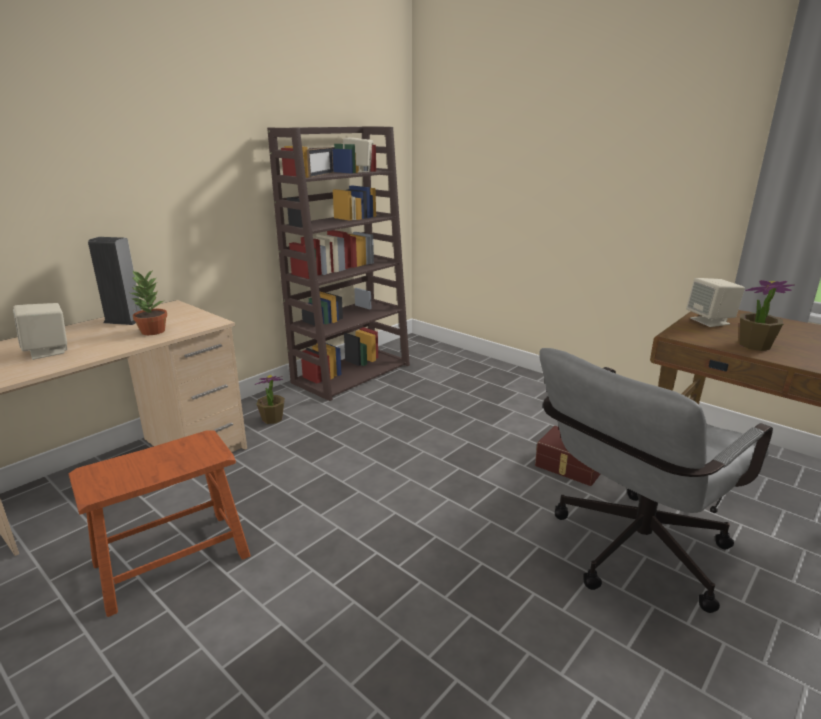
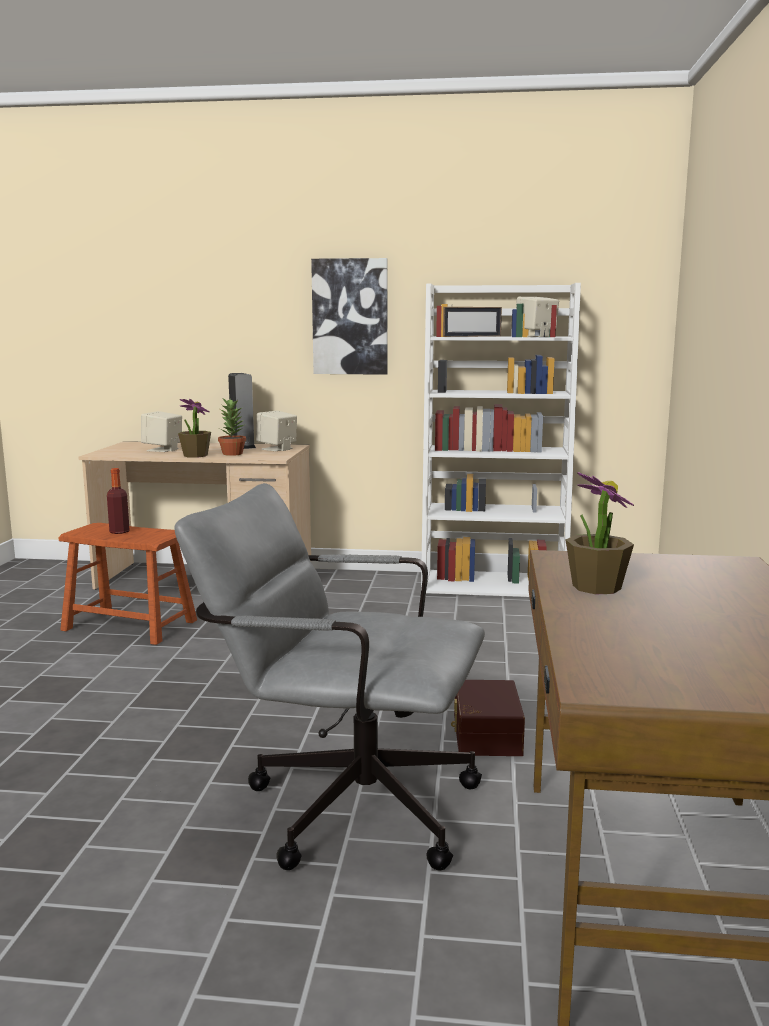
camera: 55 degrees right, 10 degrees down
(143, 465) = (119, 531): none -> bottle
(198, 161) = (350, 317): none -> picture
(272, 419) = (352, 589): potted plant -> potted plant (195, 455)
(352, 373) = (494, 587): brown bookcase -> white bookcase
(710, 321) = (662, 564): beige speaker -> beige speaker (277, 449)

